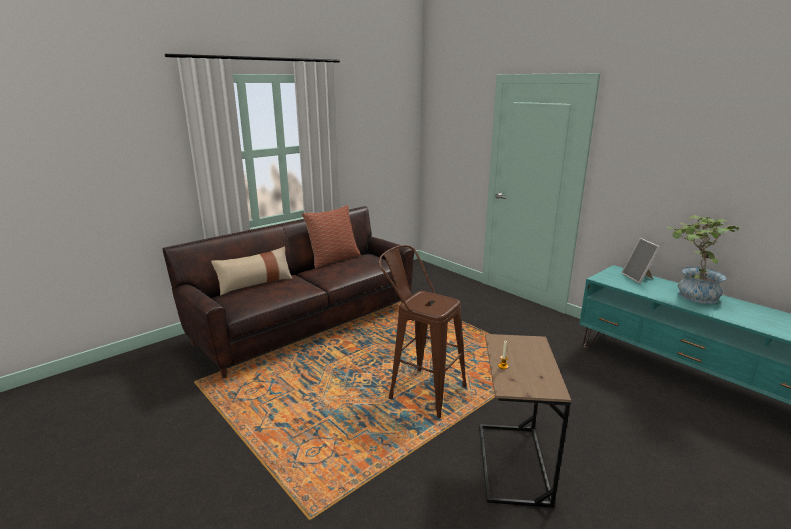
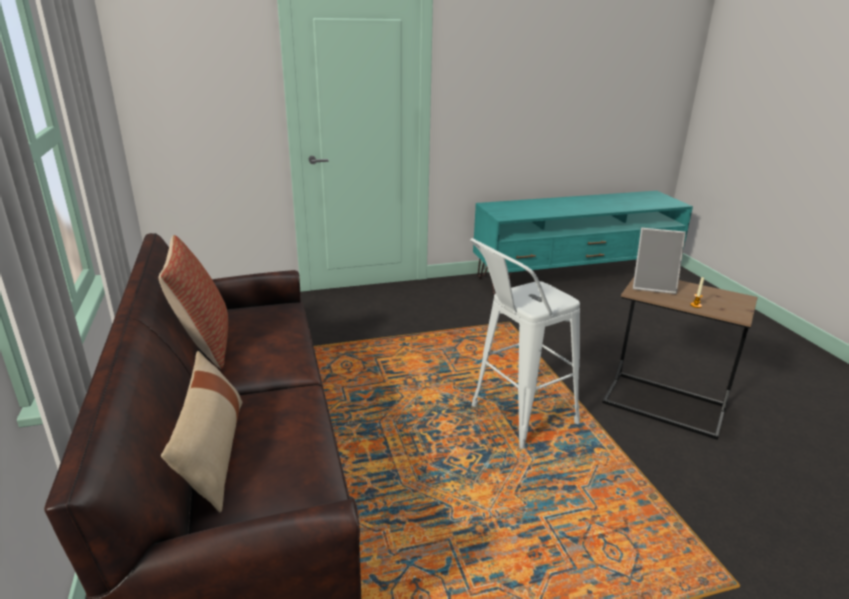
camera: 65 degrees left, 5 degrees up
(420, 389) = (515, 418): brown stool -> white stool
(638, 278) = (515, 205): picture frame -> picture frame (653, 286)
(691, 295) = (564, 204): potted plant -> none

